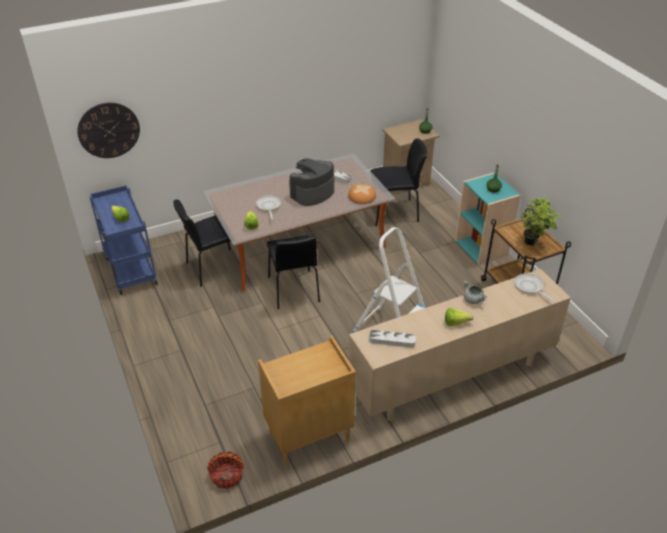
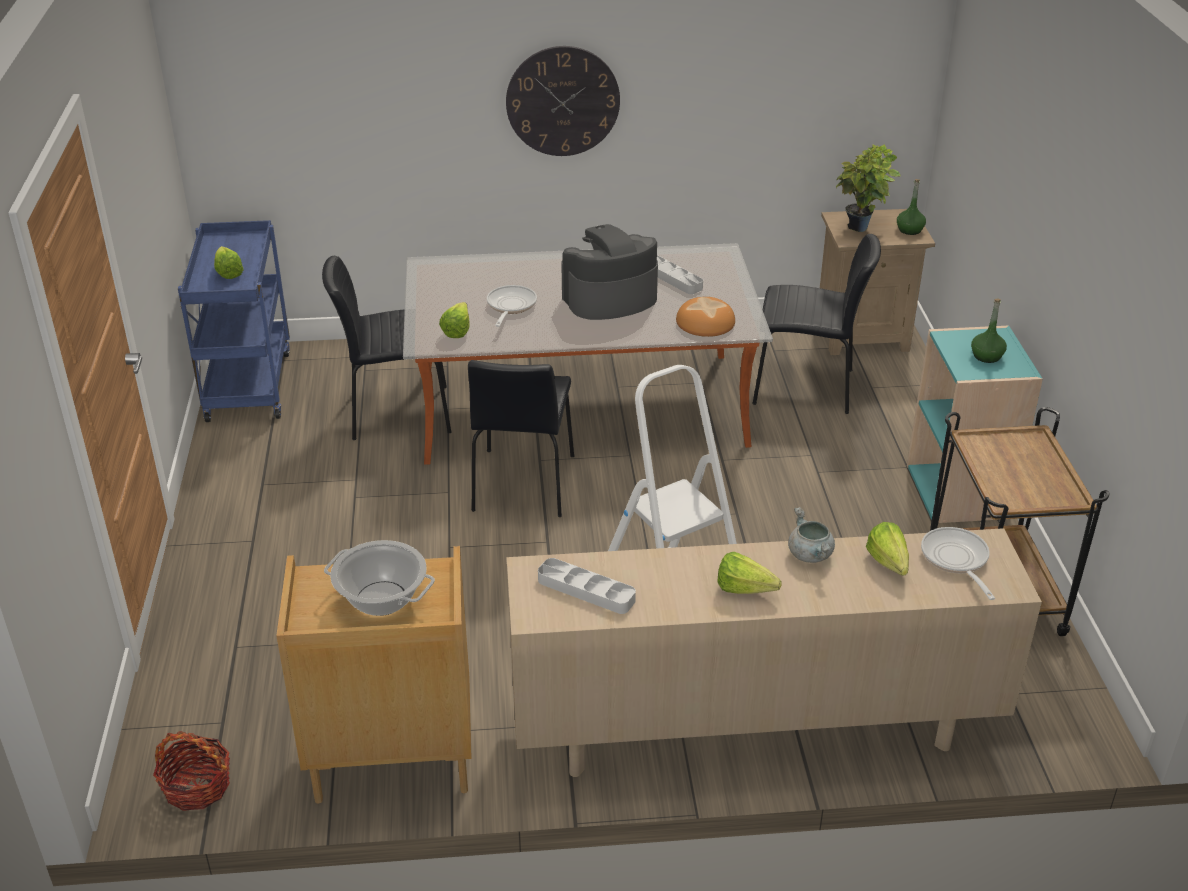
camera: 20 degrees right, 5 degrees down
(109, 130) = (247, 105): wall clock -> wall clock (563, 101)
(310, 368) = (382, 599): none -> cooking pot
(506, 297) = (889, 566): none -> lettuce
(533, 244) = (1024, 481): potted plant -> potted plant (861, 230)

